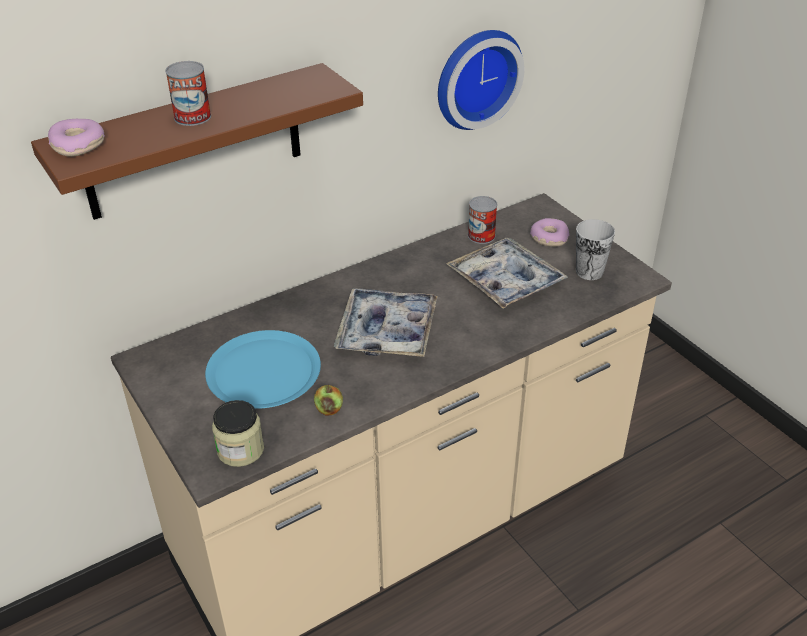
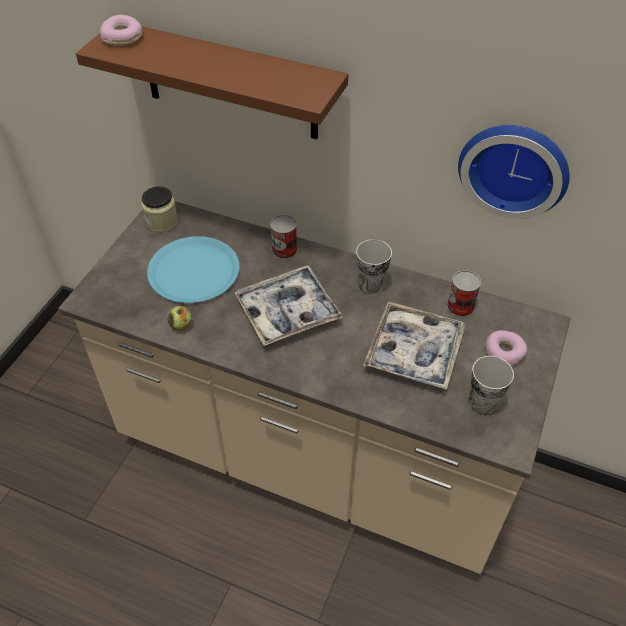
camera: 55 degrees right, 10 degrees up
(192, 117) = (201, 60): can -> can (284, 250)
(240, 450) = (112, 303): jar -> jar (162, 222)
(407, 270) = (371, 285): none -> cup

